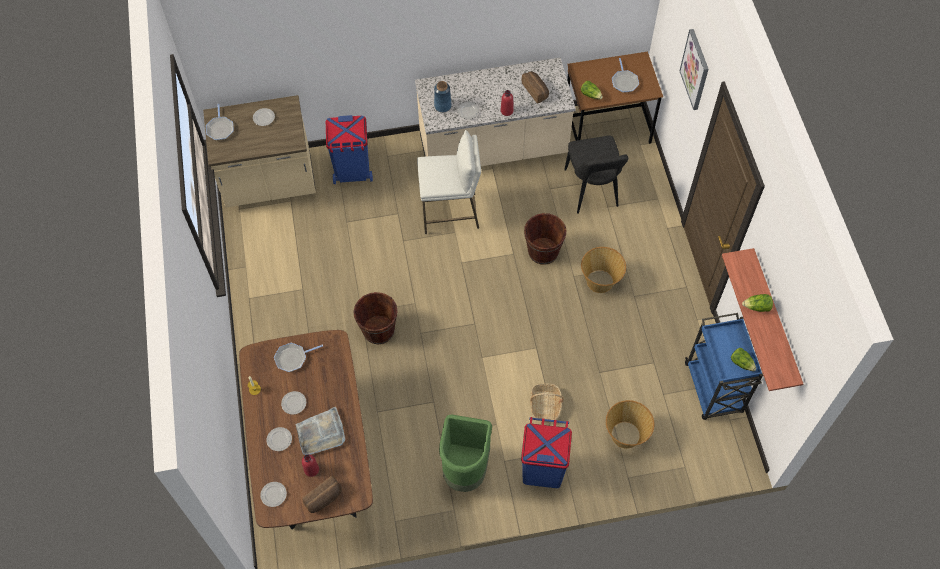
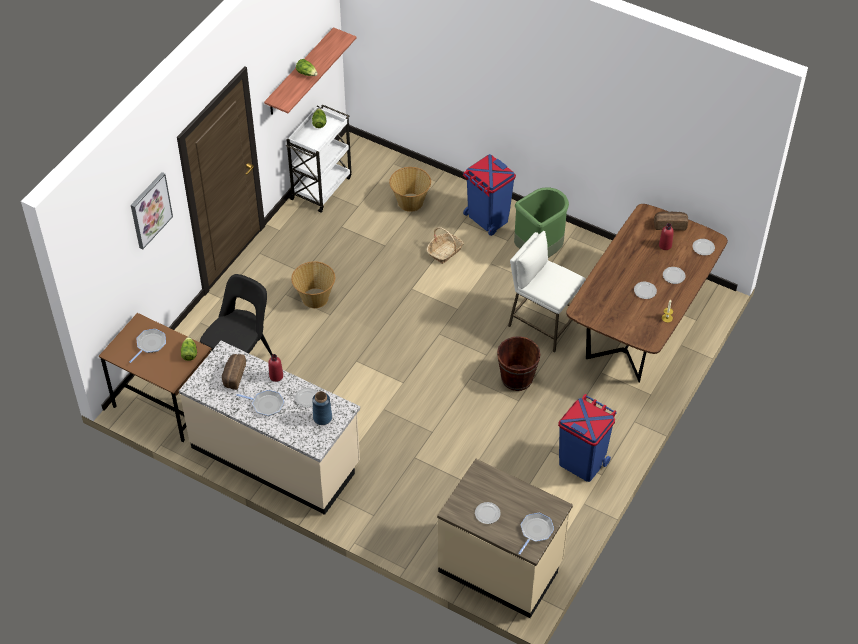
camera: 140 degrees left, 10 degrees down
(293, 358) = (621, 320): frying pan -> frying pan (266, 404)
(321, 433) = (640, 261): grey tray -> none
(353, 172) = (417, 522): blue trash can -> blue trash can (582, 462)
(450, 213) = (371, 427): white stool -> white stool (543, 324)
(543, 251) = (332, 346): brown bucket -> none
(714, 389) = (321, 187): blue cart -> white cart

